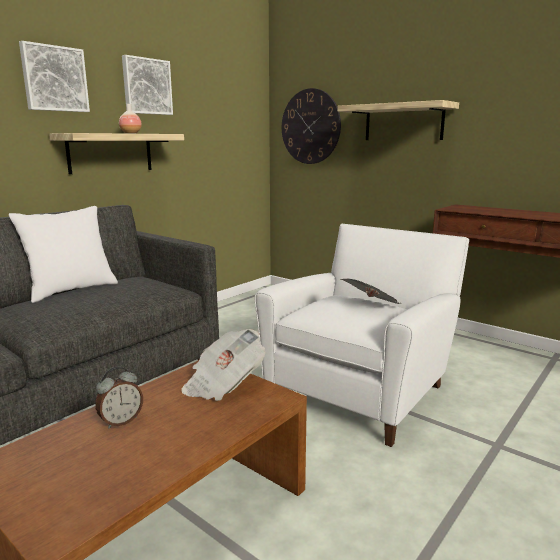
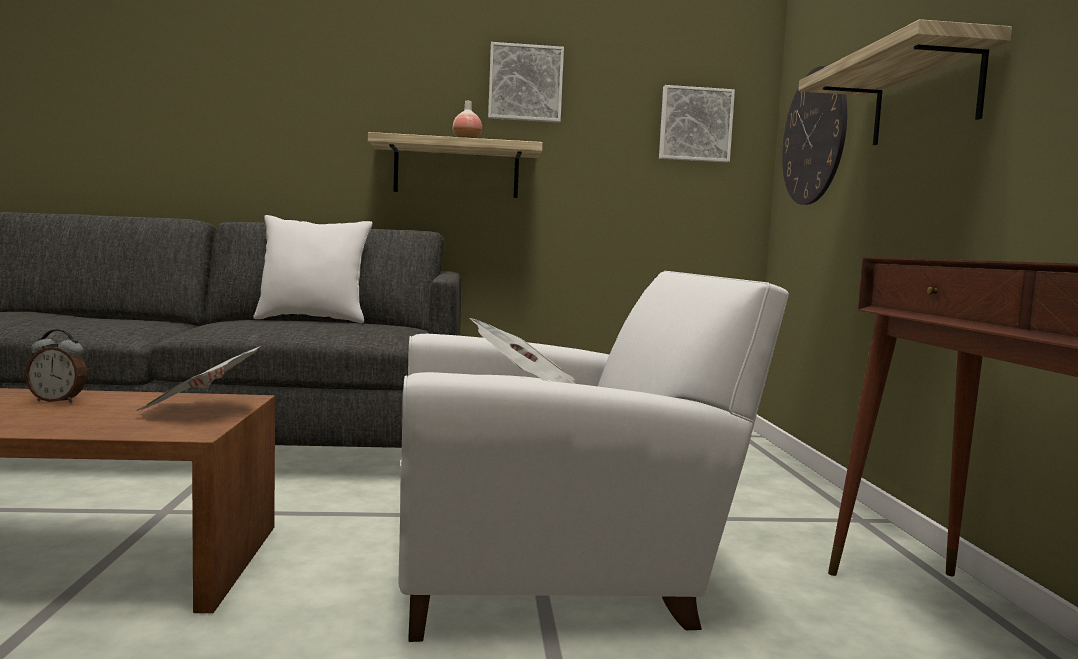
camera: 45 degrees right, 10 degrees down
(54, 79) = (393, 76): picture -> picture (695, 125)

